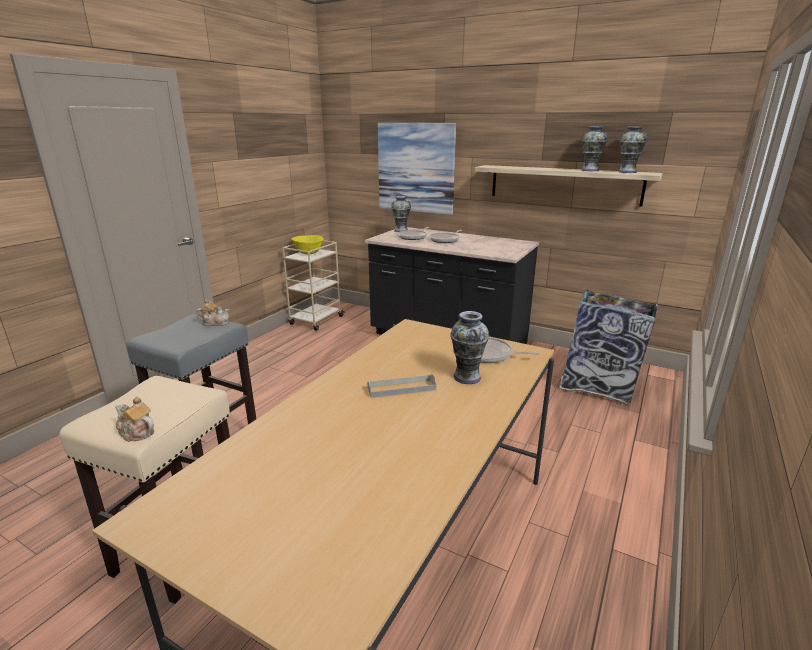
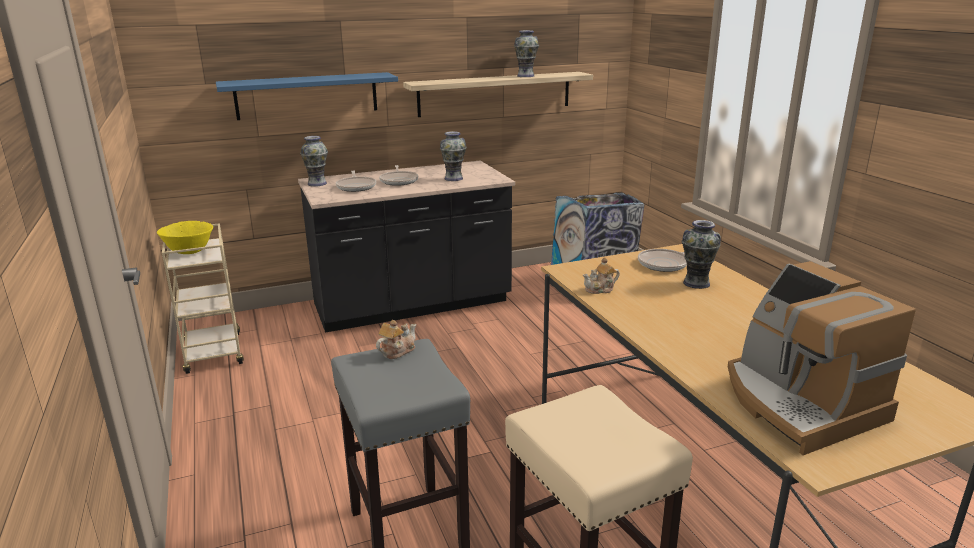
camera: 50 degrees left, 0 degrees up
(136, 433) = (654, 444): teapot -> teapot (600, 289)
(257, 485) = (798, 403): none -> coffee machine
(401, 388) = (689, 310): grey tray -> none
(416, 168) = (307, 95): picture -> blue shelf
(627, 172) = (558, 74): vase -> vase (453, 178)

